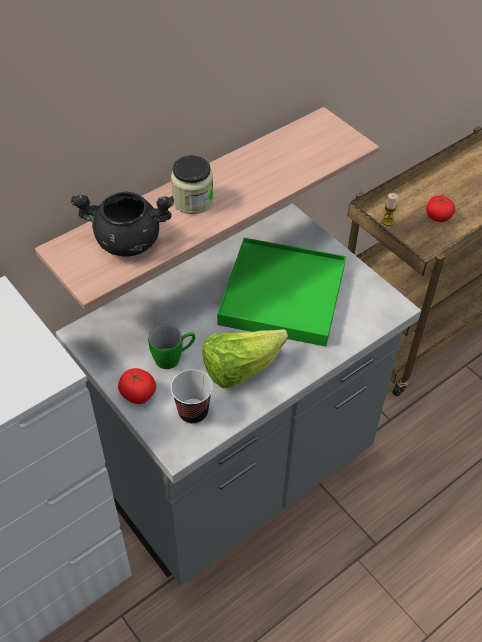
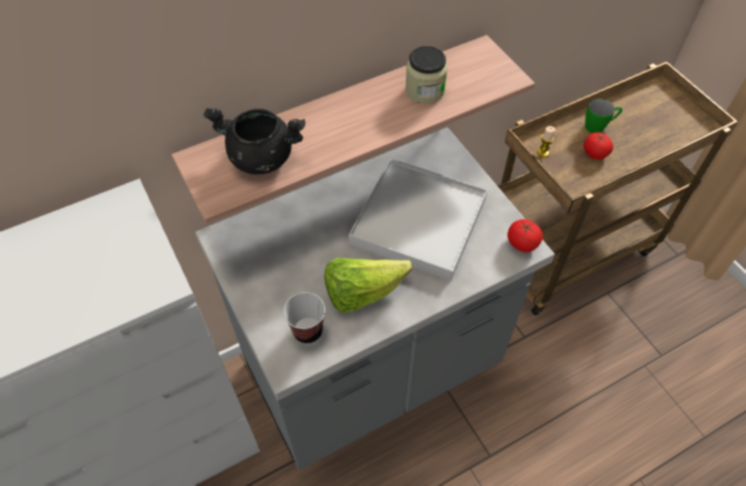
camera: 10 degrees right, 5 degrees up
(138, 394) = (259, 306): tomato -> tomato (522, 243)
(173, 357) = (300, 272): green mug -> green mug (599, 126)
(193, 201) = (334, 122): jar -> jar (424, 91)
(282, 295) = (418, 221): green tray -> white tray

